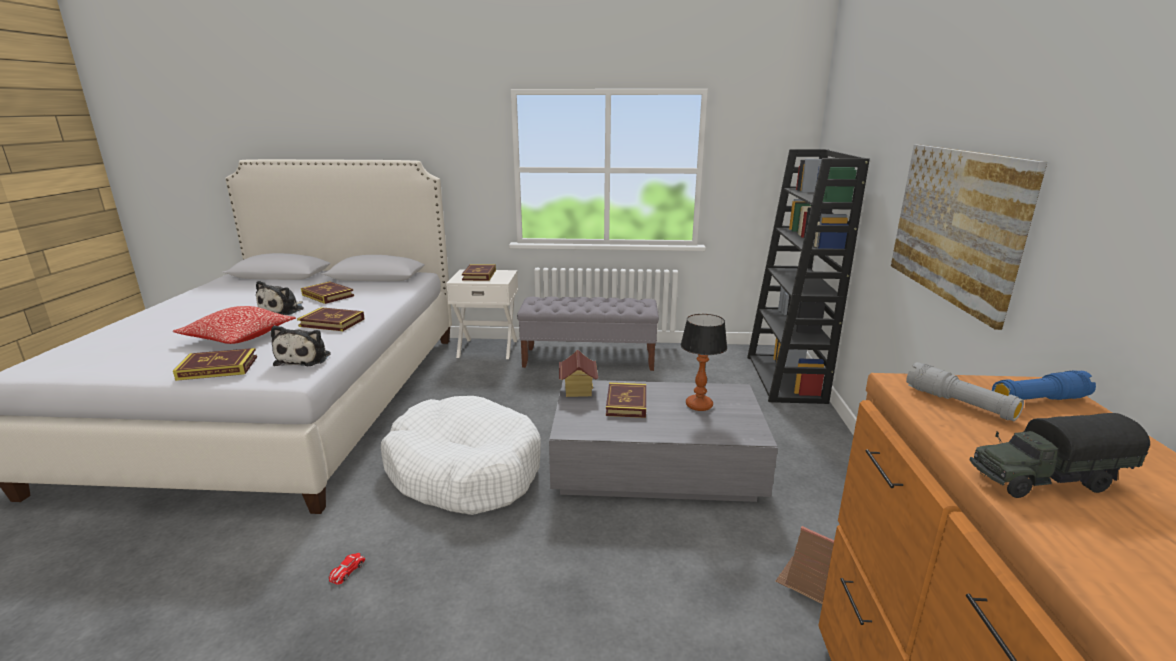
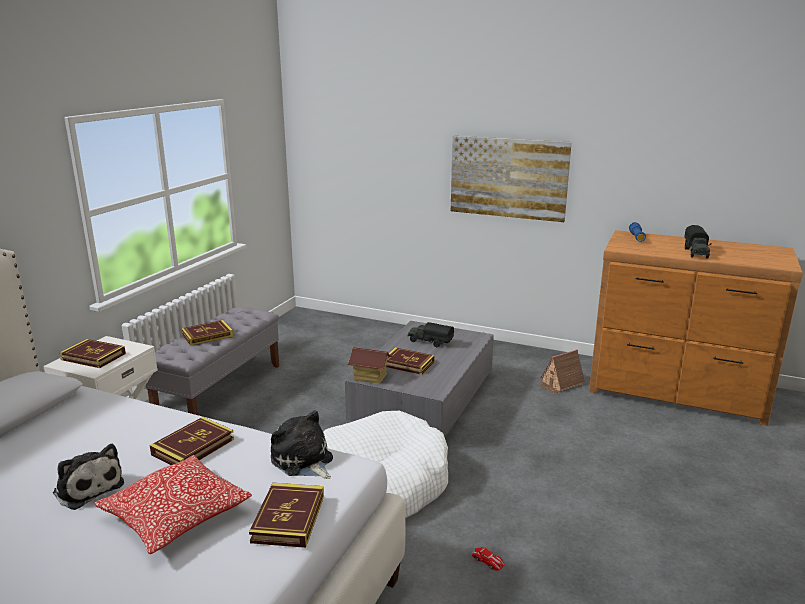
camera: 70 degrees left, 0 degrees up
(305, 358) = (303, 461): plush toy -> plush toy turned 150 degrees counterclockwise
(328, 295) = (58, 453): book -> book (207, 335)
(698, 406) = (429, 342): table lamp -> toy truck
(786, 379) = (346, 324): black bookcase -> none
(959, 403) = (638, 246): grey flashlight -> none

